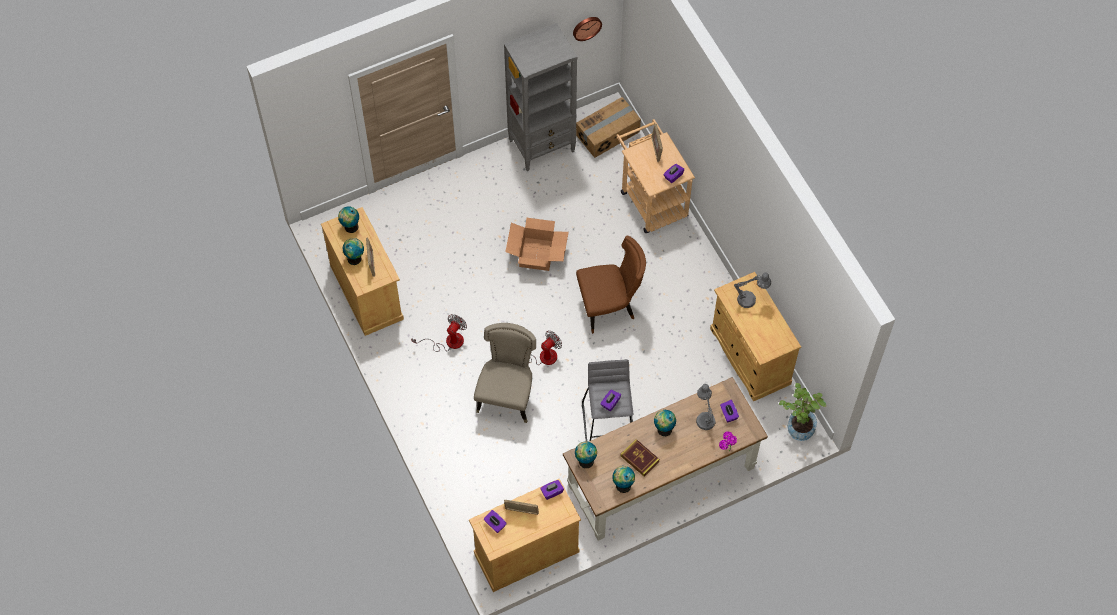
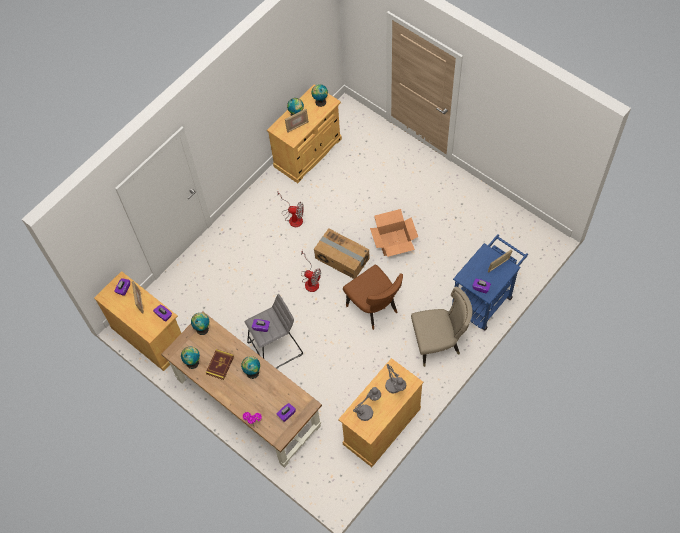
camera: 70 degrees right, 0 degrees up
(507, 395) = (268, 272): beige chair -> beige chair (439, 343)
(542, 146) = (489, 207): grey bookcase -> none
(586, 27) = (558, 158): wall clock -> none
(608, 134) = (526, 245): cardboard box -> cardboard box (342, 258)
(651, 199) = (485, 298): beige cart -> blue cart
(704, 417) = (275, 397): grey table lamp -> grey table lamp (368, 410)
(798, 425) = (337, 487): potted plant -> none

